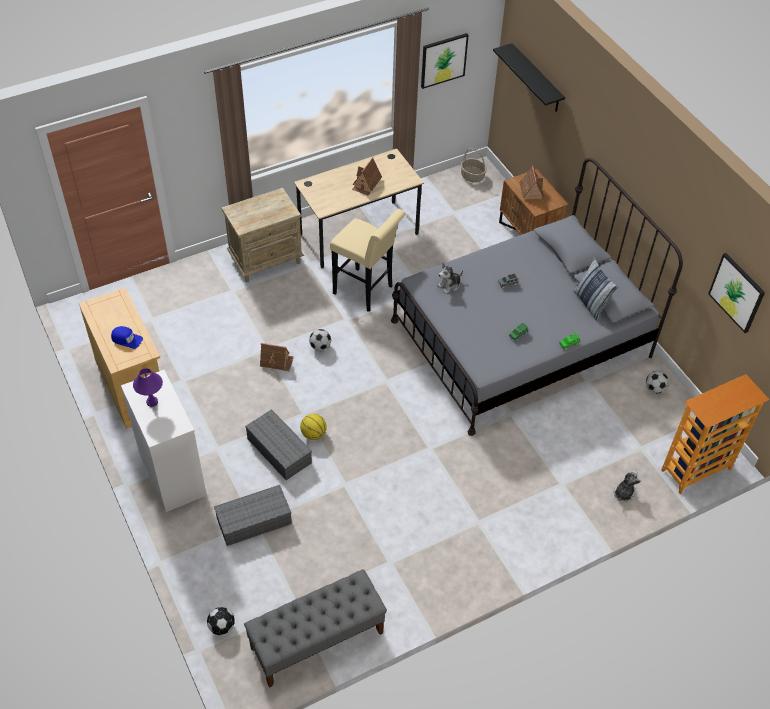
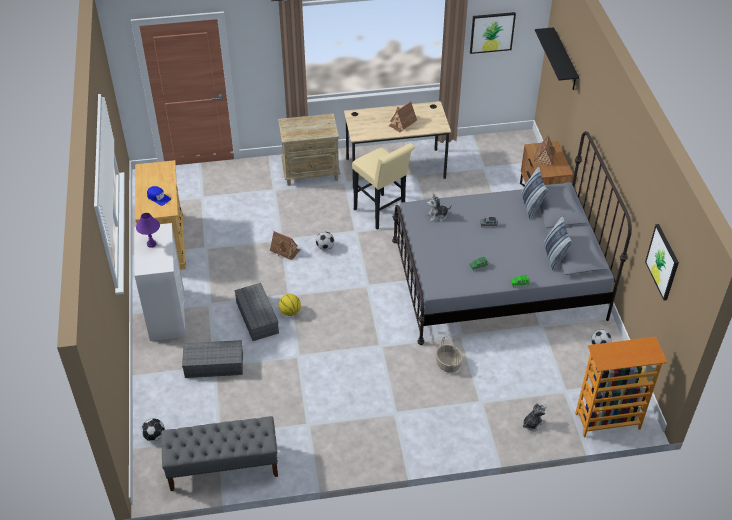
camera: 20 degrees right, 5 degrees down
(472, 176) = (513, 142): basket -> basket (448, 364)
(542, 250) = (531, 205): none -> pillow

